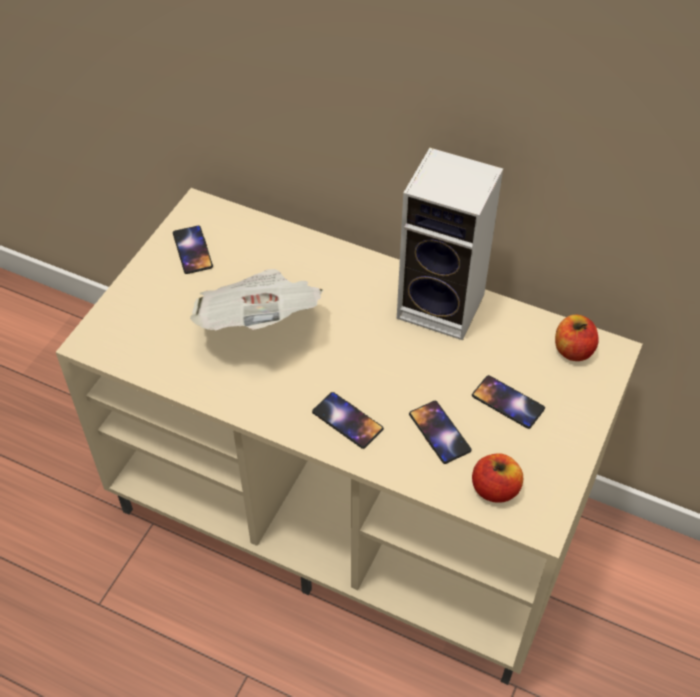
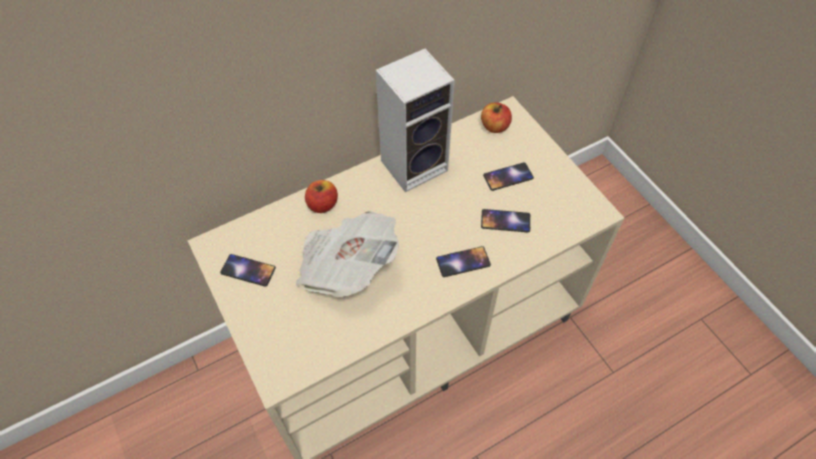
camera: 55 degrees left, 5 degrees up
(495, 489) = (562, 218): apple -> apple (322, 204)

